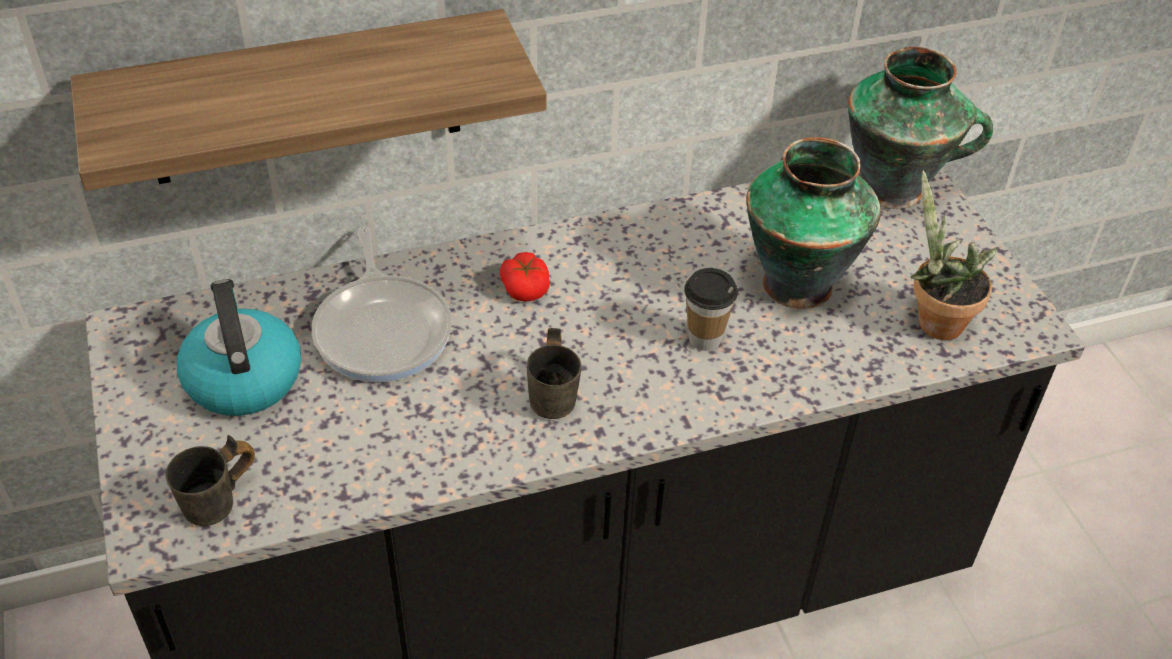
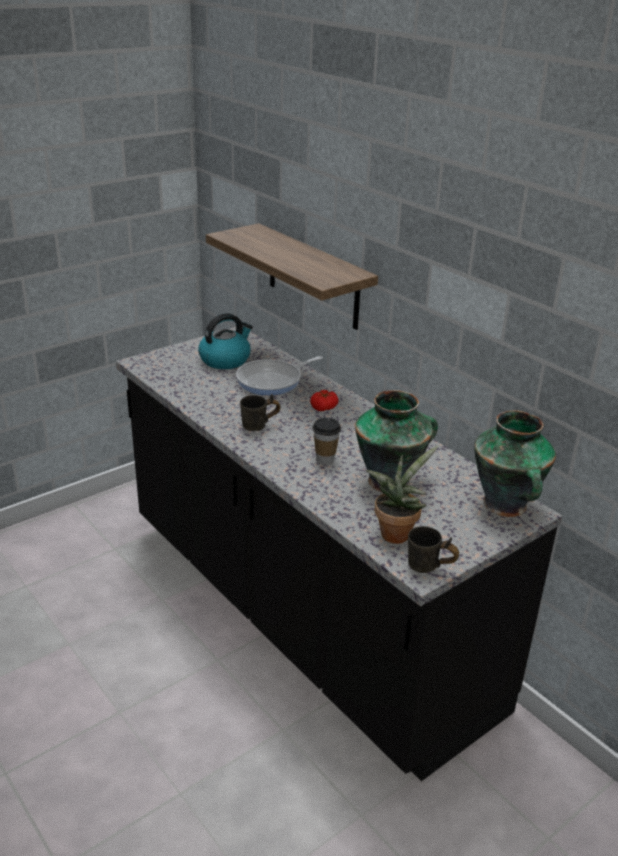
camera: 70 degrees right, 15 degrees down
(222, 505) = (159, 371): grey mug -> grey mug (428, 569)

